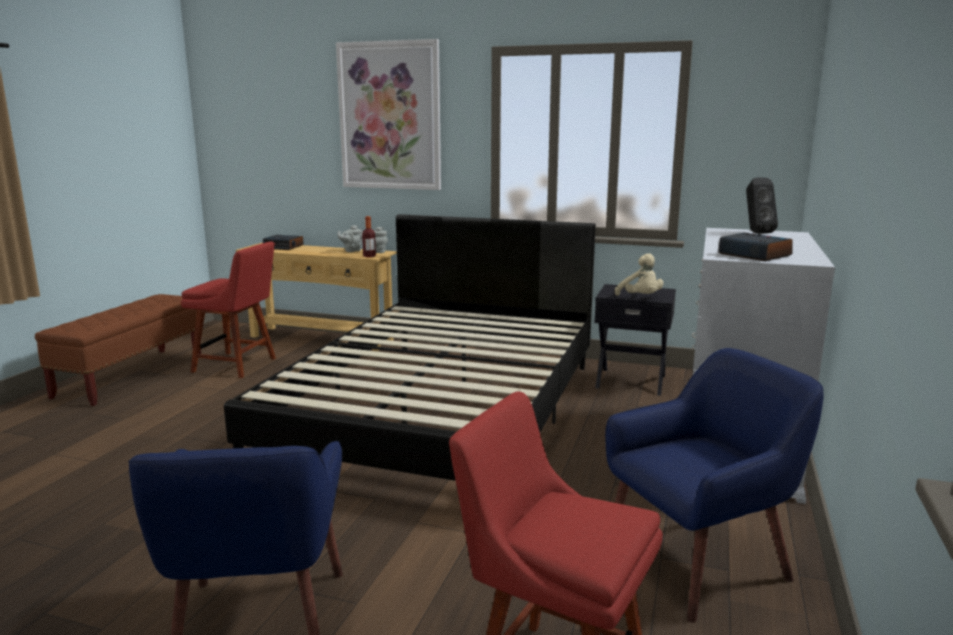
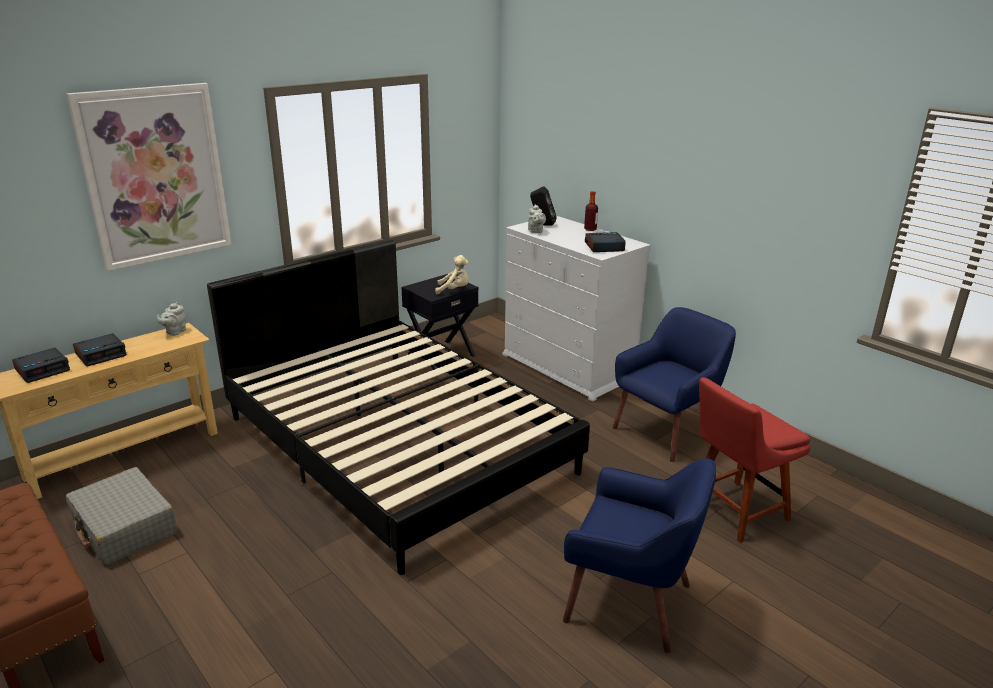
camera: 60 degrees left, 10 degrees up
(238, 365) = (125, 527): red chair -> grey suitcase
(319, 249) = (101, 354): none -> alarm clock
(351, 250) = (143, 341): grey teapot -> grey teapot (535, 231)
(369, 256) = (189, 339): bottle -> bottle (590, 229)
(699, 561) = (667, 431): blue armchair -> blue armchair turned 45 degrees clockwise

